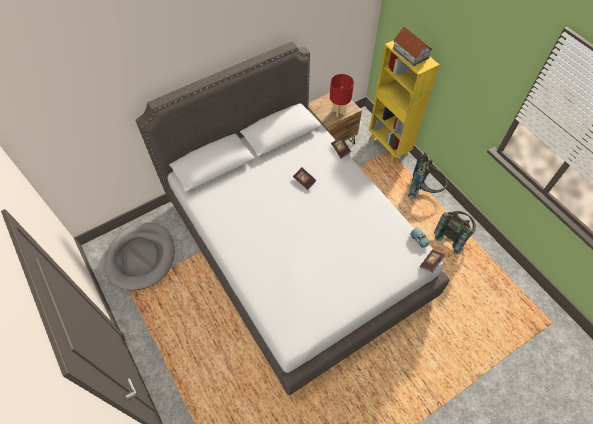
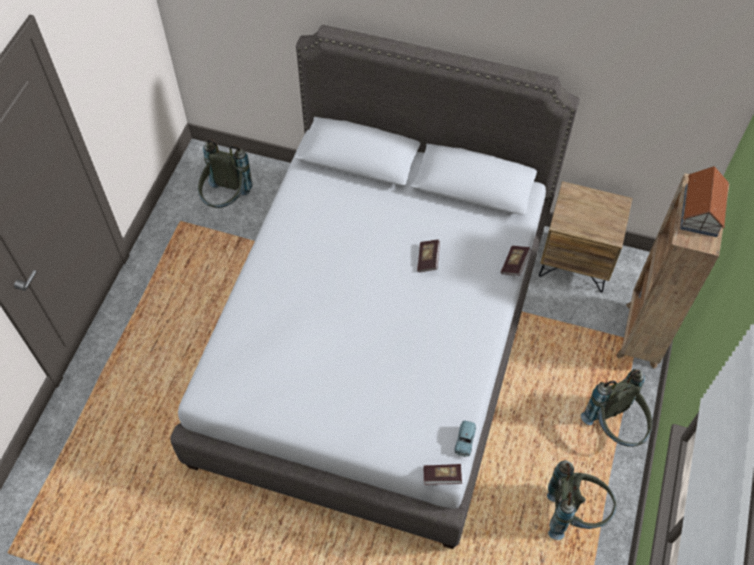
camera: 50 degrees right, 0 degrees up
(141, 257) = (226, 201): grey dog bed -> grey backpack
(338, 112) = (589, 225): red table lamp -> none
(388, 147) = (640, 336): yellow bookcase -> brown bookcase

